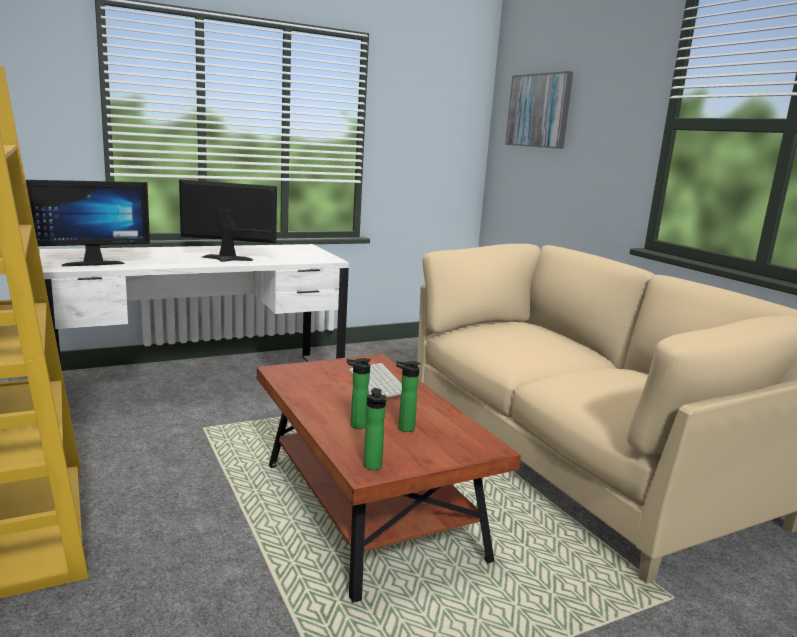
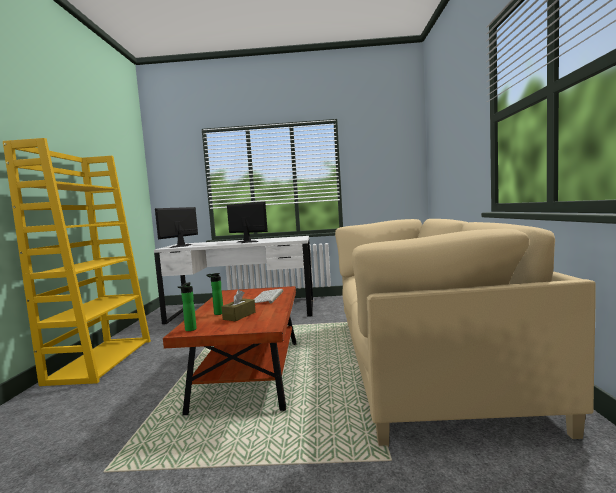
camera: 30 degrees right, 10 degrees down
(92, 263) = (183, 246): monitor -> monitor turned 120 degrees clockwise
(403, 428) = (239, 316): bottle -> brown tissue box
(539, 111) = (441, 139): picture -> none

